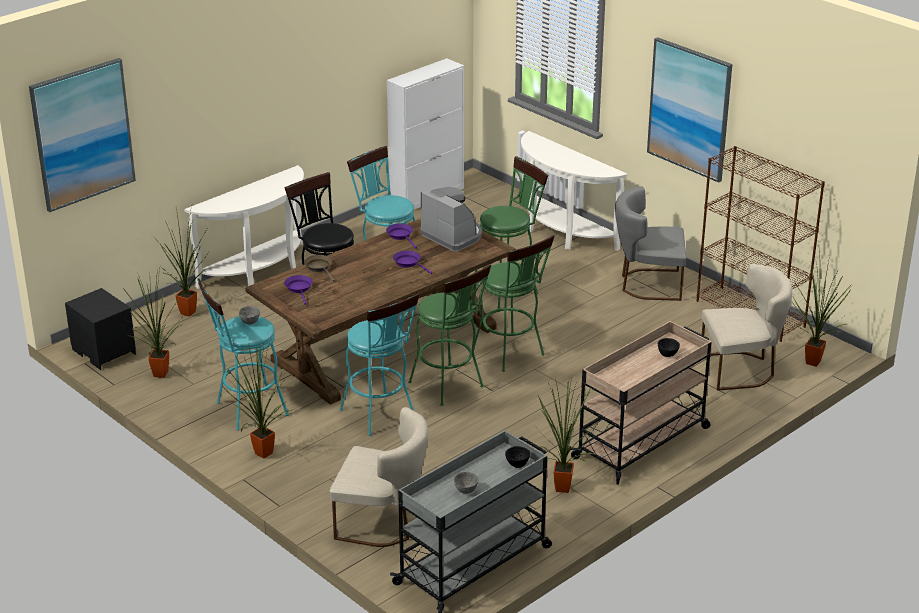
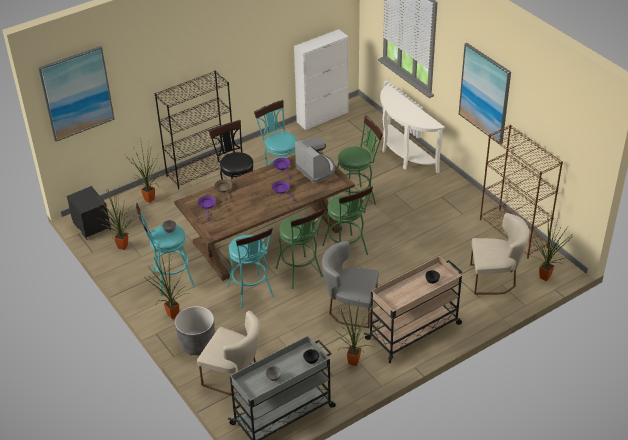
camera: 10 degrees right, 10 degrees up
(259, 271) = (201, 170): white console table -> black bookcase
(313, 487) = (197, 344): none -> grey planter
(647, 284) = (450, 203): grey chair -> grey chair (349, 309)

